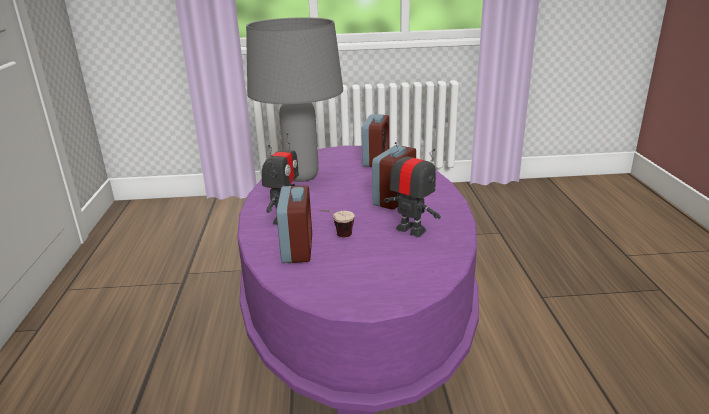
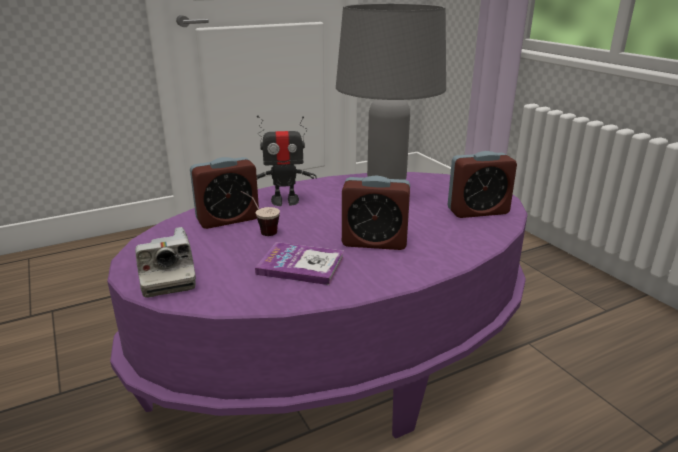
camera: 65 degrees right, 0 degrees up
(393, 288) = (167, 278): none -> camera
(411, 230) = (301, 265): toy robot -> book

